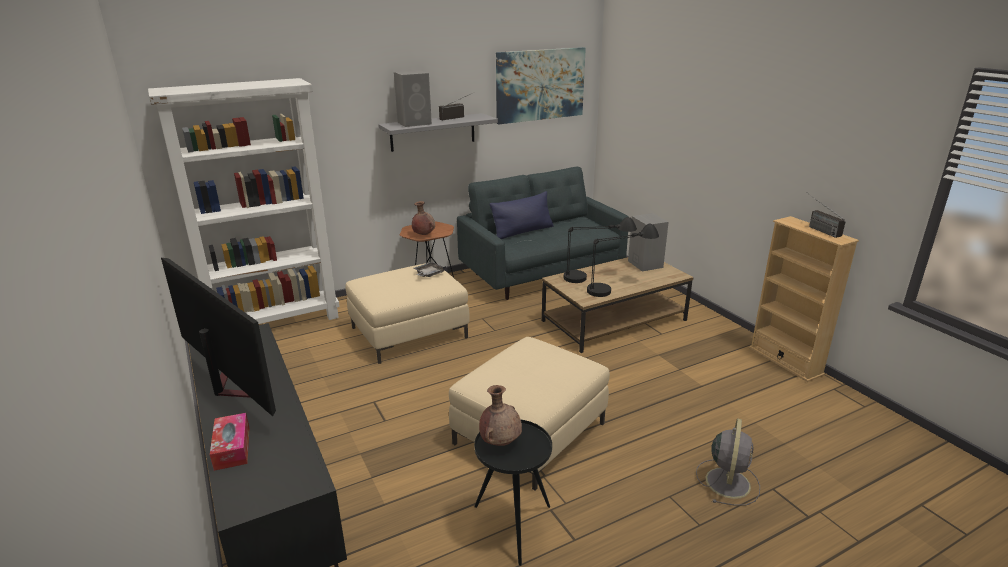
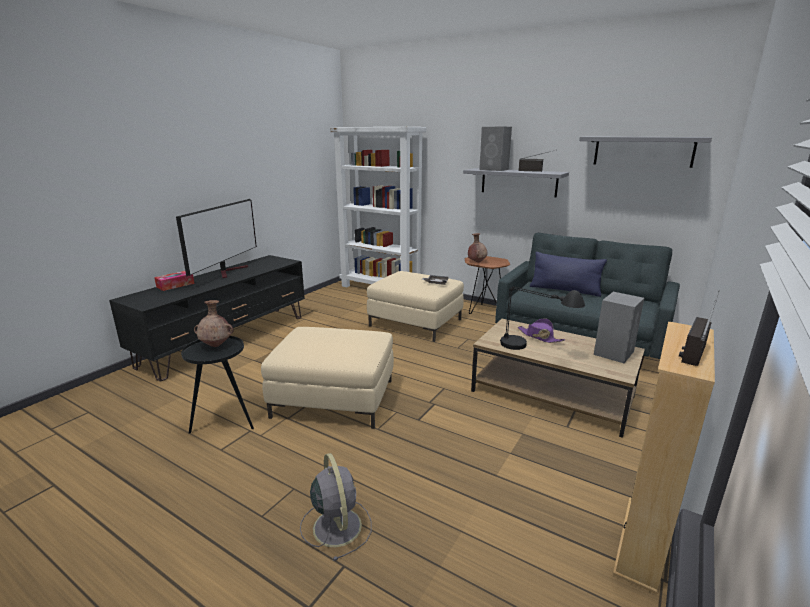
camera: 60 degrees right, 5 degrees down
(540, 85) = (643, 151): picture -> grey shelf
(595, 277) = (539, 337): black table lamp -> purple hat
(727, 481) = (336, 525): grey fan -> grey fan turned 105 degrees counterclockwise

